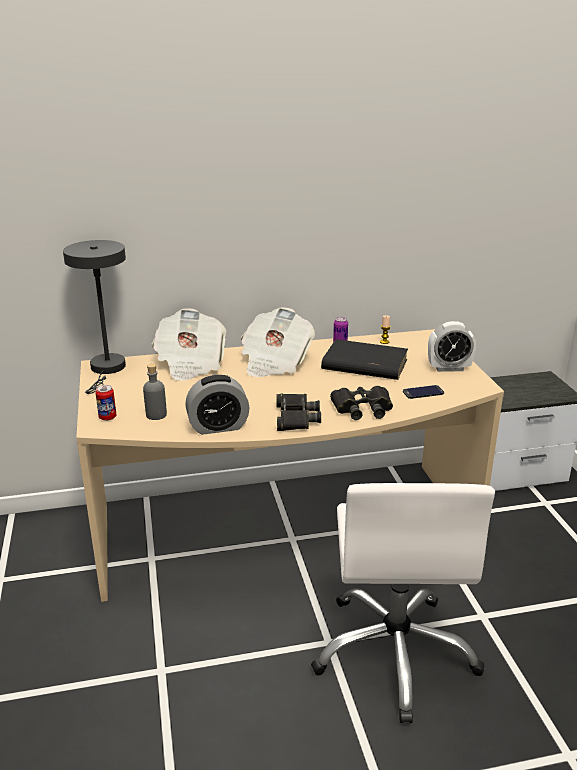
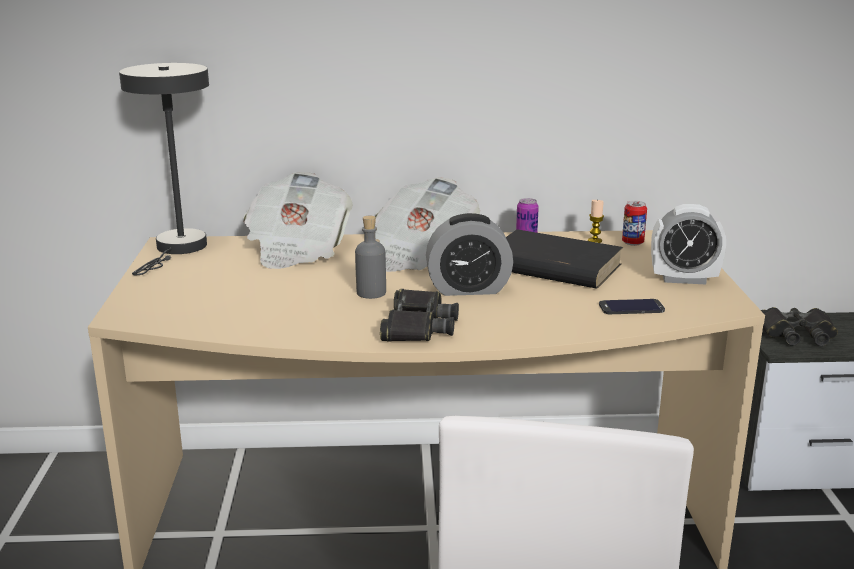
camera: 10 degrees right, 5 degrees down
(107, 417) = (145, 306): can -> can (632, 243)
(156, 415) = (215, 307): grey bottle -> grey bottle (371, 293)
(218, 427) = (296, 329): alarm clock -> alarm clock (468, 289)
(362, 408) = (526, 322): black binoculars -> black binoculars (797, 334)

